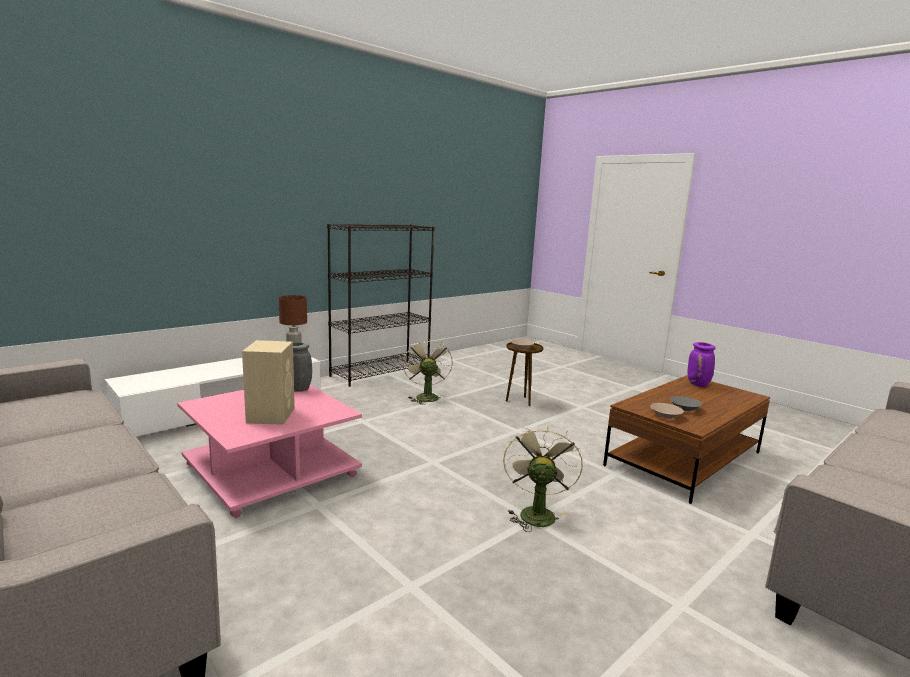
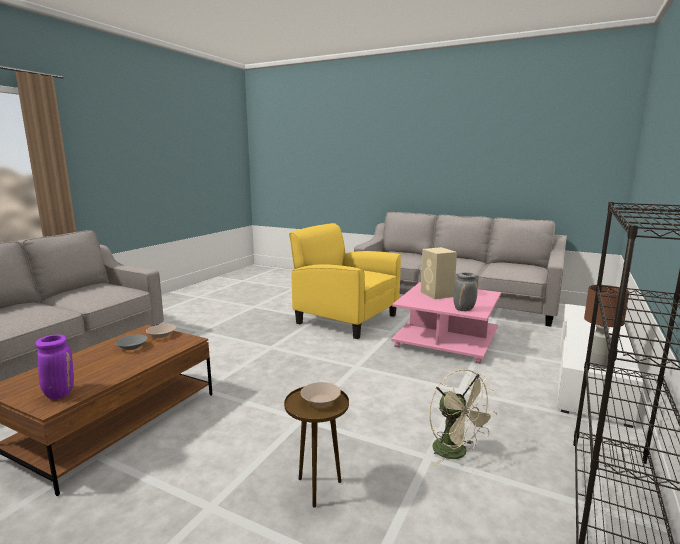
camera: 160 degrees right, 0 degrees up
(355, 564) = (345, 319): none -> yellow armchair
(536, 512) = (269, 350): beige fan -> none

